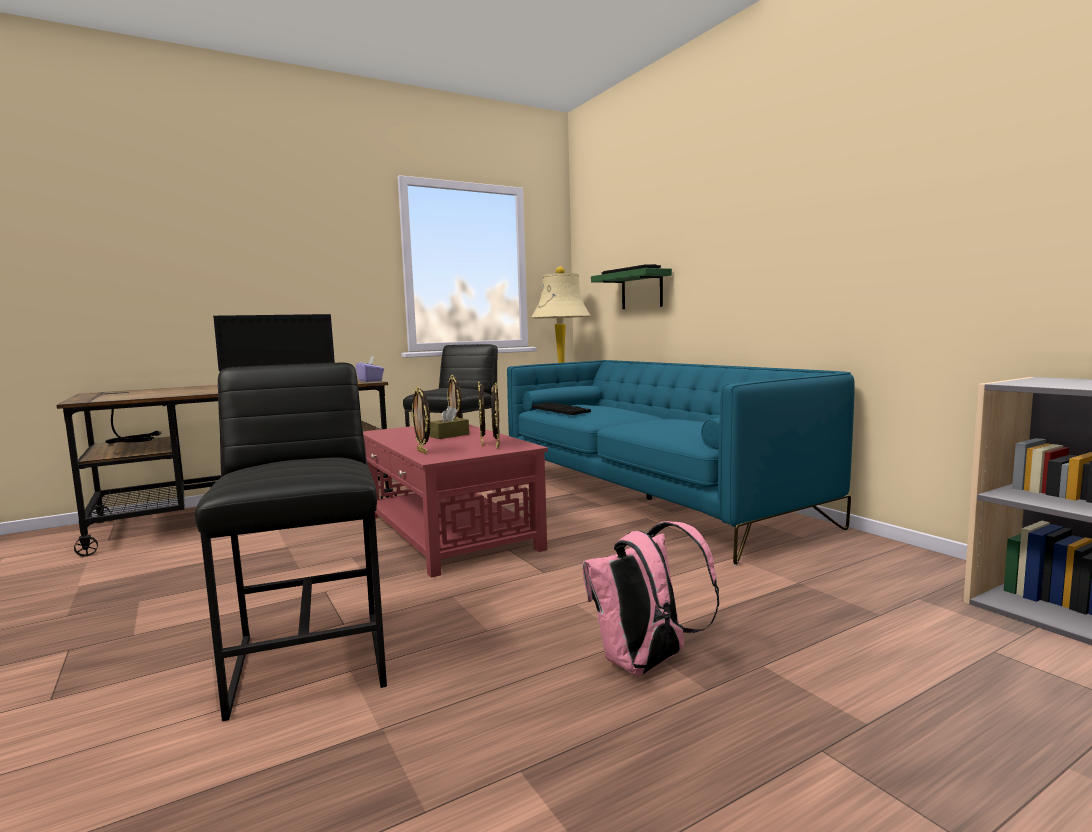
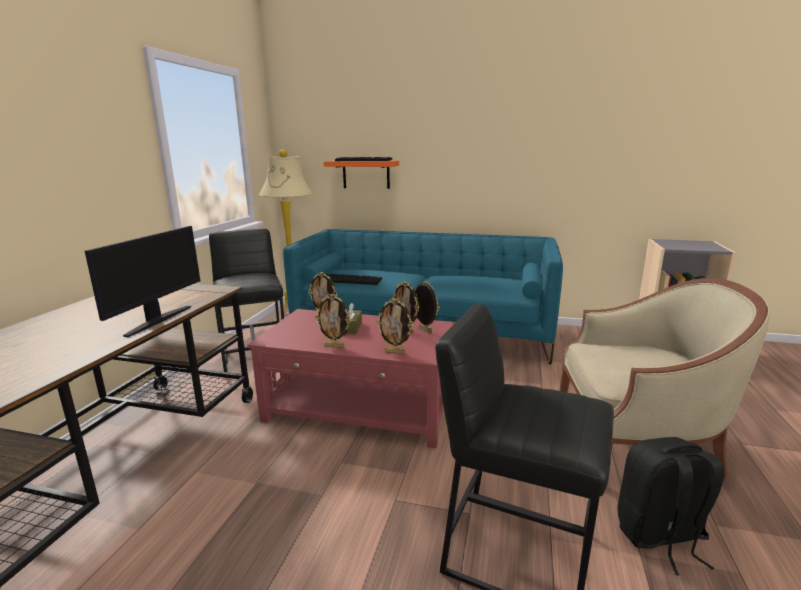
camera: 45 degrees left, 10 degrees up
(370, 381) = (214, 288): purple tissue box -> none
(399, 441) = (335, 346): none -> picture frame
(434, 733) = (660, 537): none -> black backpack
(642, 290) = (366, 174): green shelf -> orange shelf
(646, 664) = (636, 441): pink backpack -> beige armchair

